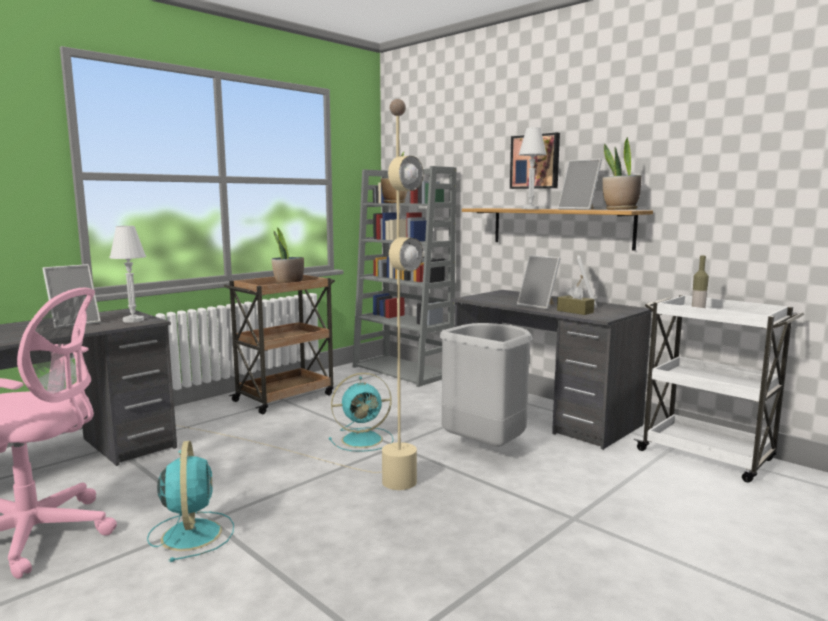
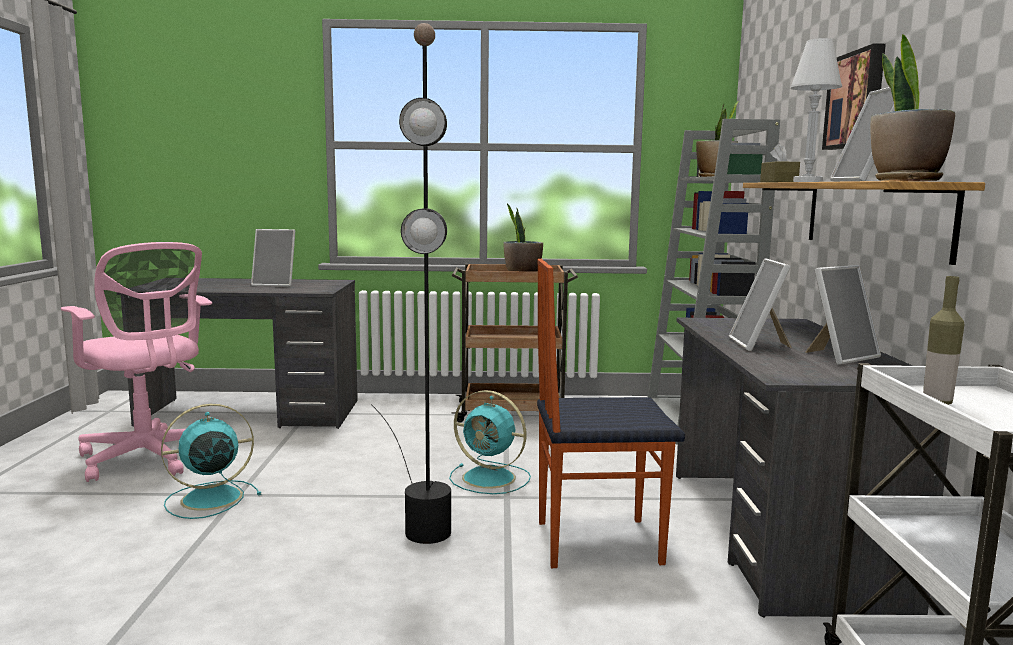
camera: 45 degrees right, 0 degrees up
(133, 320) = (314, 288): white table lamp -> none
(192, 533) = (209, 499): turquoise fan -> turquoise fan turned 150 degrees counterclockwise
(322, 462) = (410, 484): beige floor lamp -> black floor lamp
(486, 448) = (596, 541): grey trash can -> chair
(575, 311) = (779, 362): brown tissue box -> brown tissue box (778, 182)

